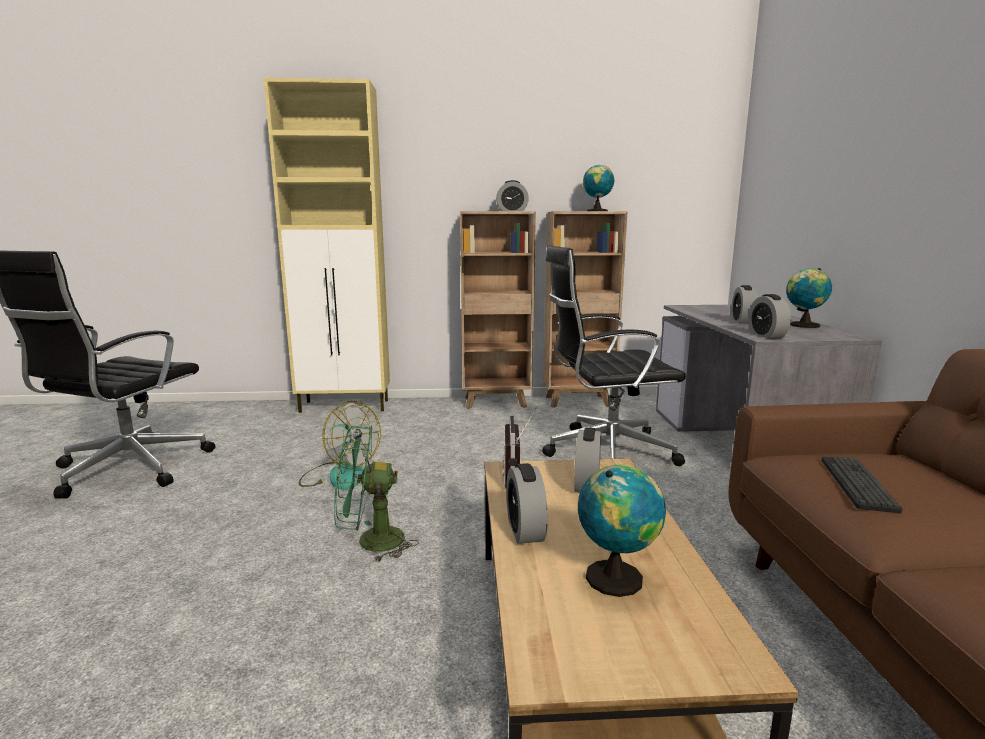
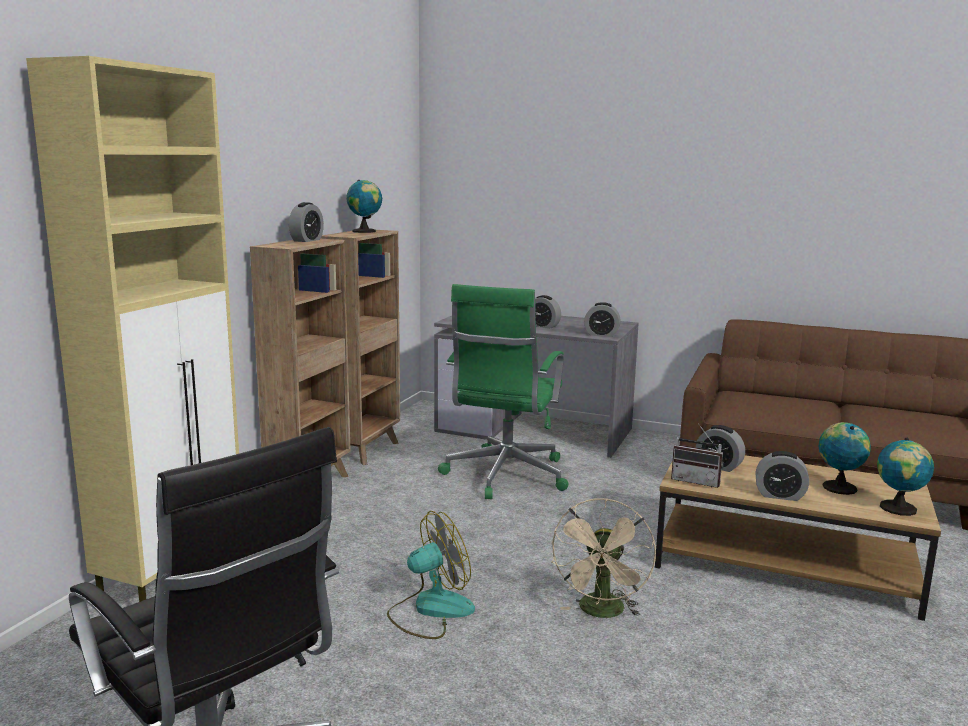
camera: 65 degrees left, 0 degrees up
(370, 542) = (602, 613): green fan -> beige fan
(605, 452) = (504, 476): black office chair -> green office chair
(803, 325) = (576, 321): globe -> globe (899, 509)
(857, 484) = (772, 409): keyboard -> none

